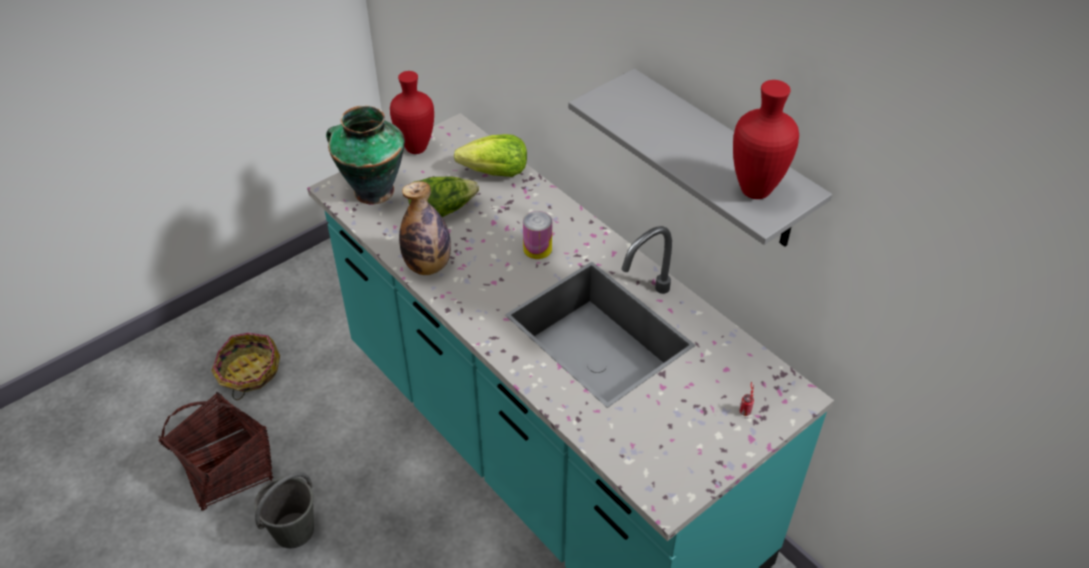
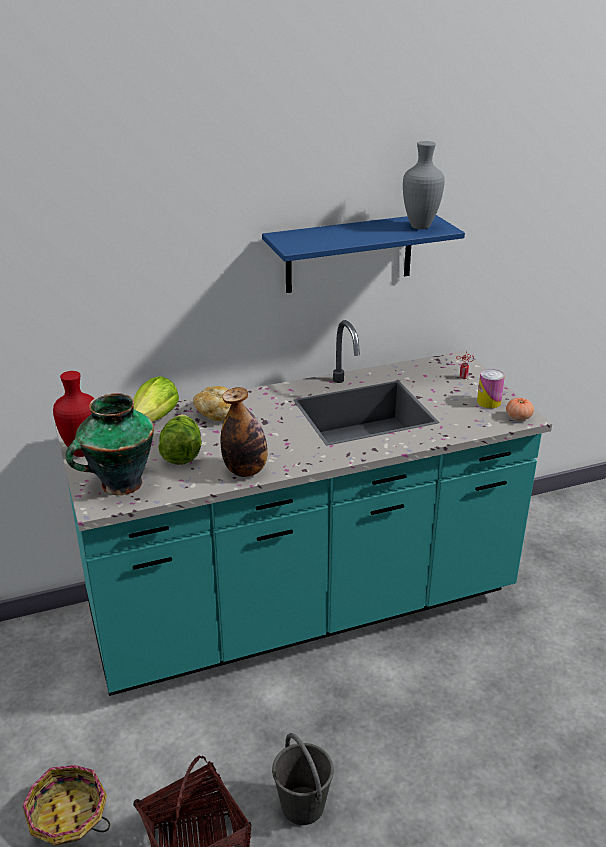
camera: 70 degrees left, 15 degrees down
(529, 211) = (217, 413): none -> bread
(537, 249) = (263, 418): can -> can (488, 402)
(665, 491) = (518, 417): none -> tomato
(721, 162) = (349, 253): grey shelf -> blue shelf
(757, 191) = (421, 226): red vase -> grey vase

